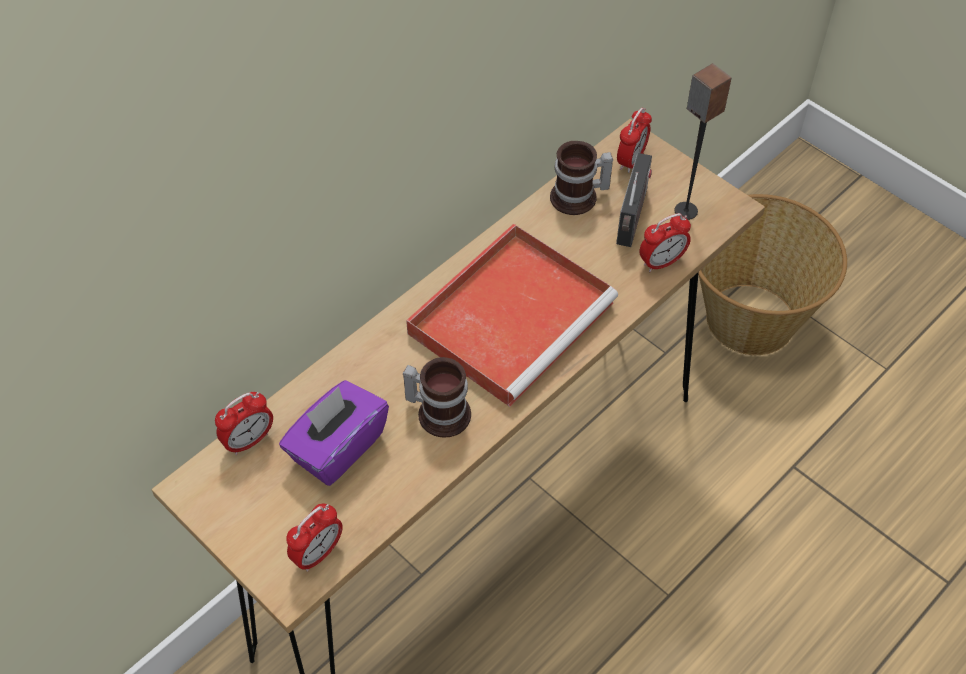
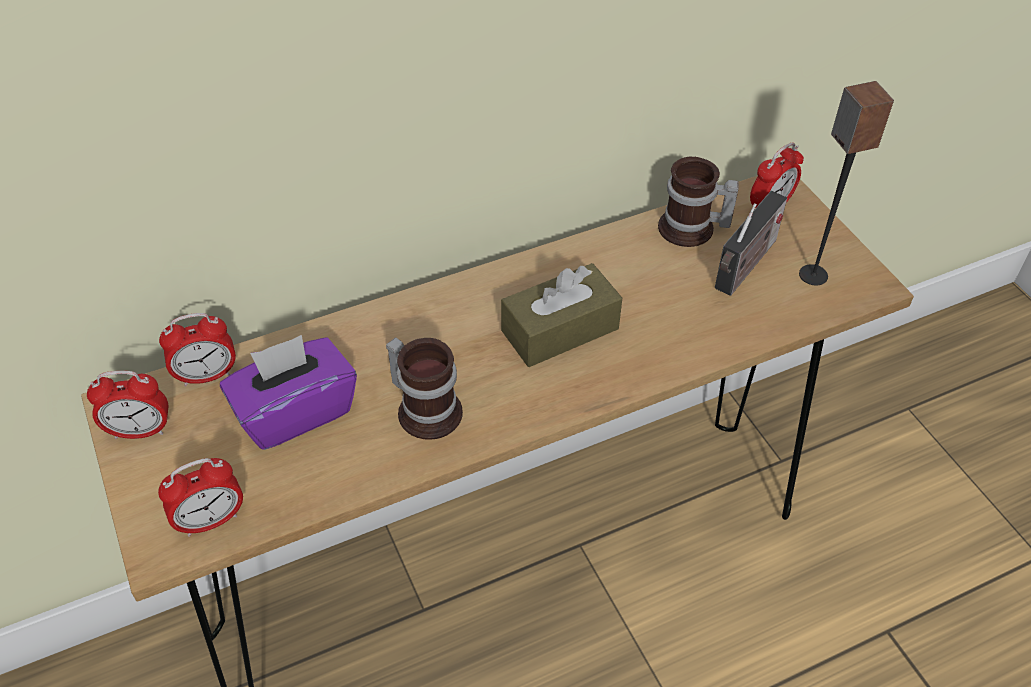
camera: 20 degrees right, 5 degrees down
(513, 315) = (560, 330): red tray -> brown tissue box
(661, 262) = (760, 322): alarm clock -> alarm clock (140, 431)
(749, 318) = (891, 452): basket -> none

